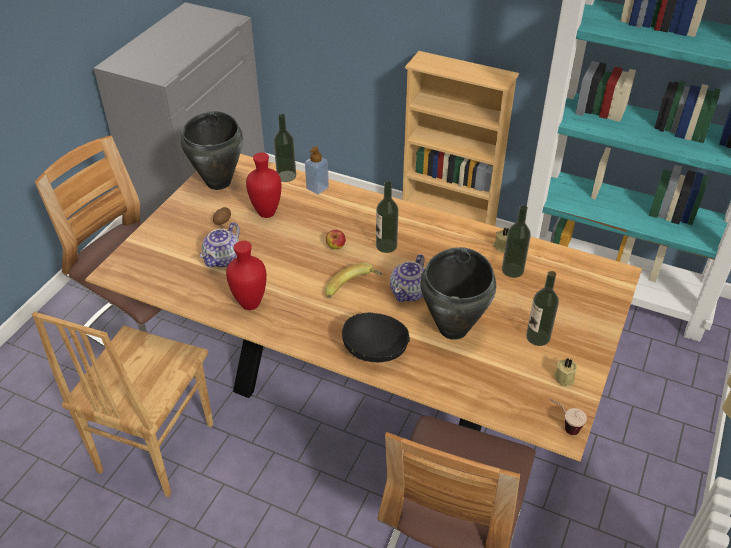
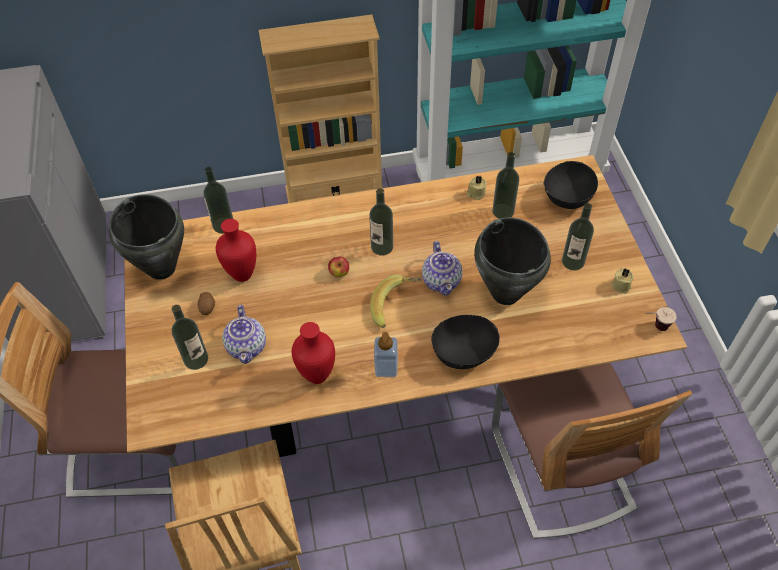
camera: 35 degrees left, 10 degrees up
(182, 248) = (196, 359): none -> bottle
(317, 188) = (265, 222): soap dispenser -> soap dispenser (386, 368)
(583, 287) = (567, 196): none -> black bowl

